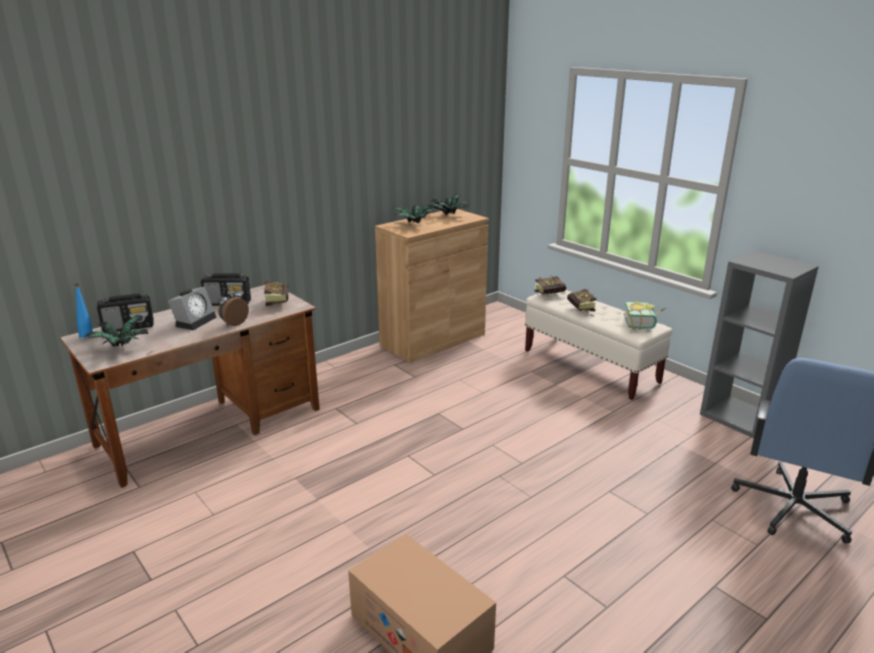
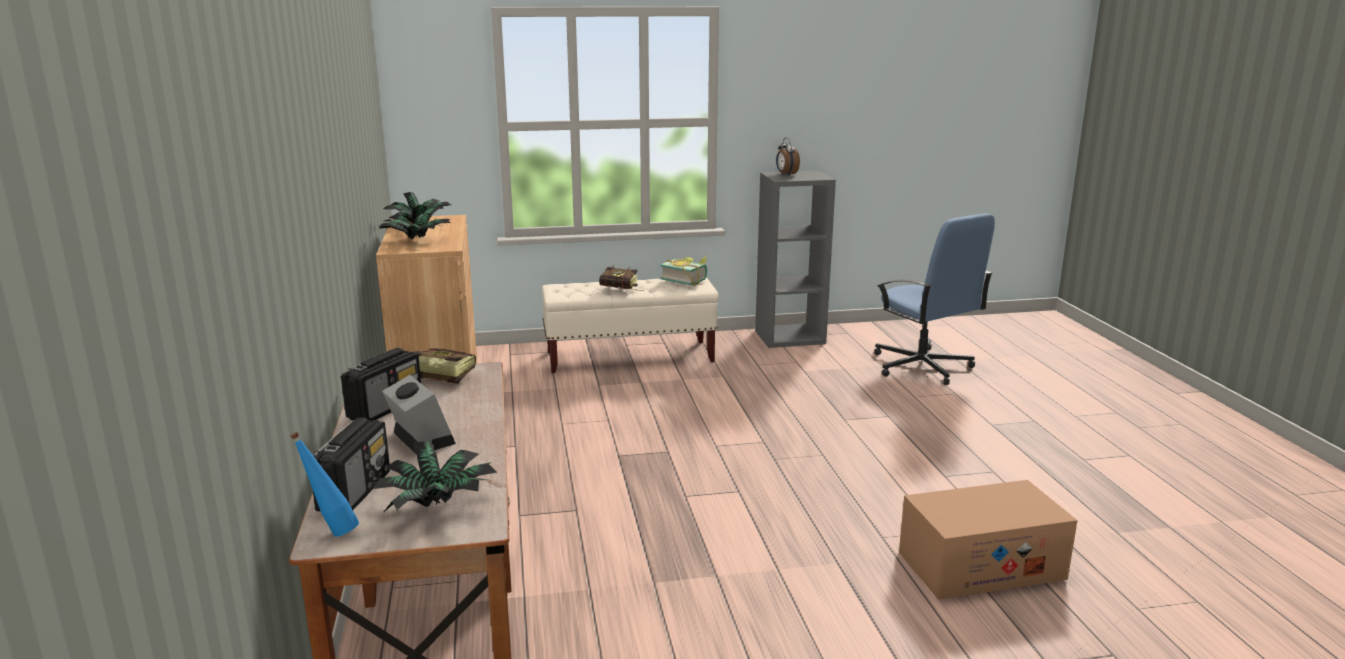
camera: 60 degrees left, 5 degrees down
(234, 323) = (476, 414): alarm clock -> alarm clock (786, 174)
(552, 294) = (563, 290): book -> none

